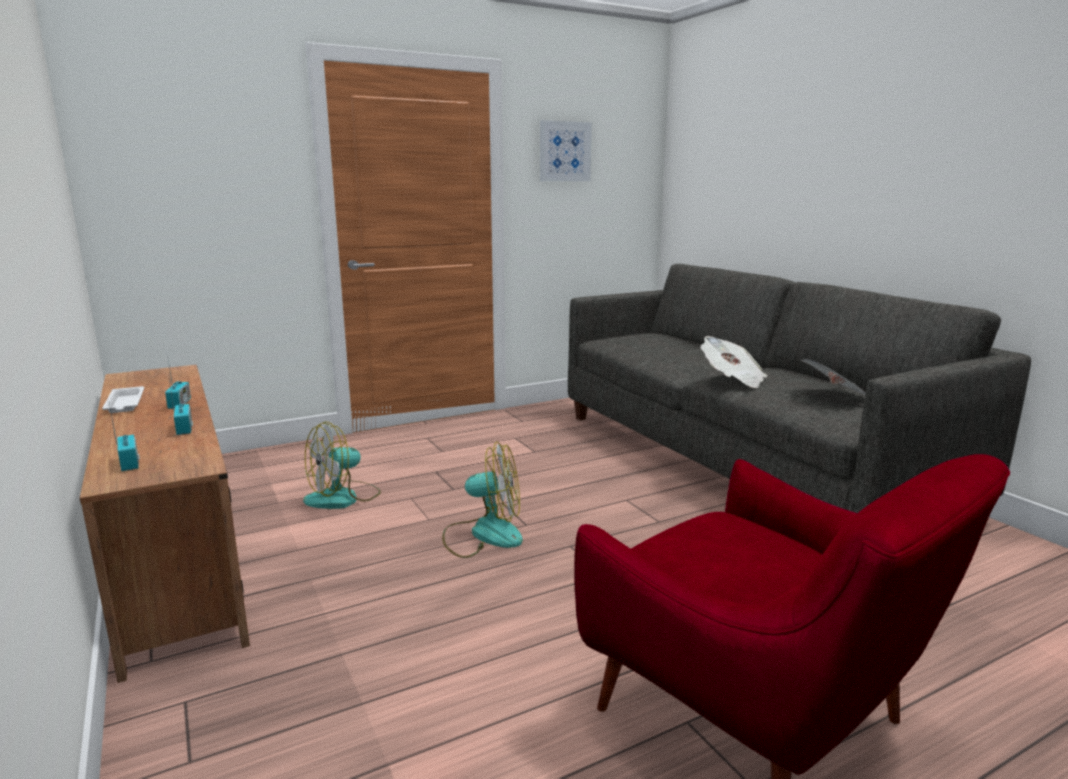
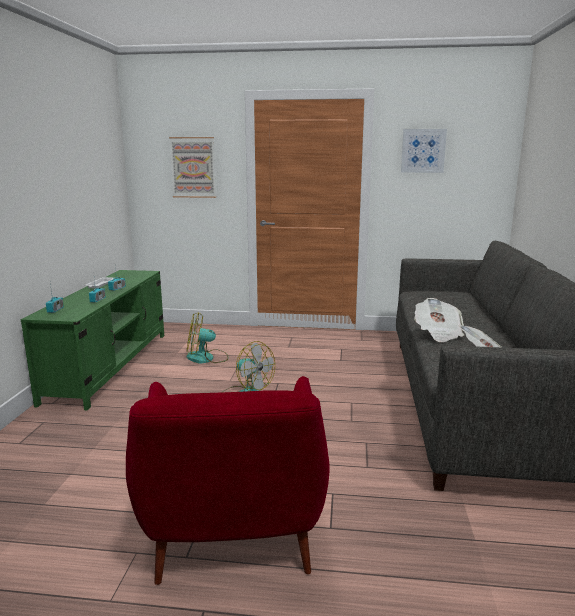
camera: 35 degrees right, 0 degrees up
(177, 556) = (110, 365): brown tv stand -> green tv stand
(218, 173) = (193, 167): none -> picture

